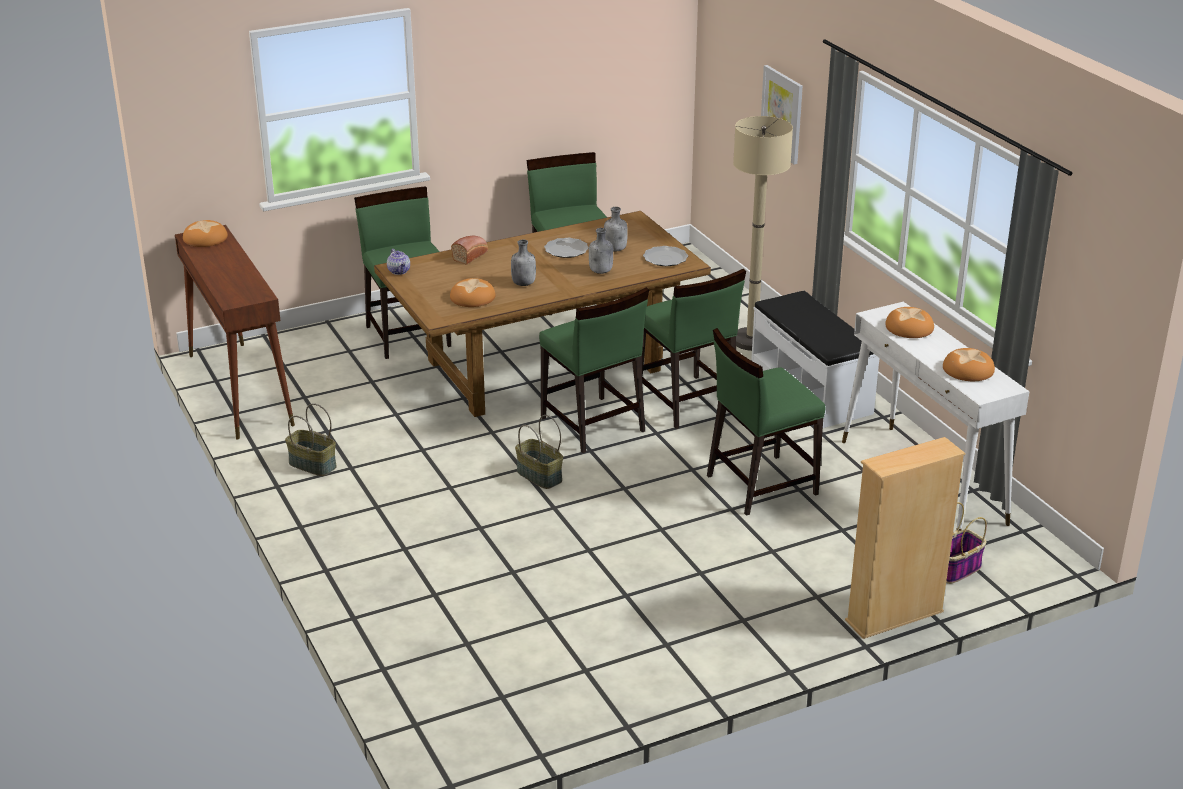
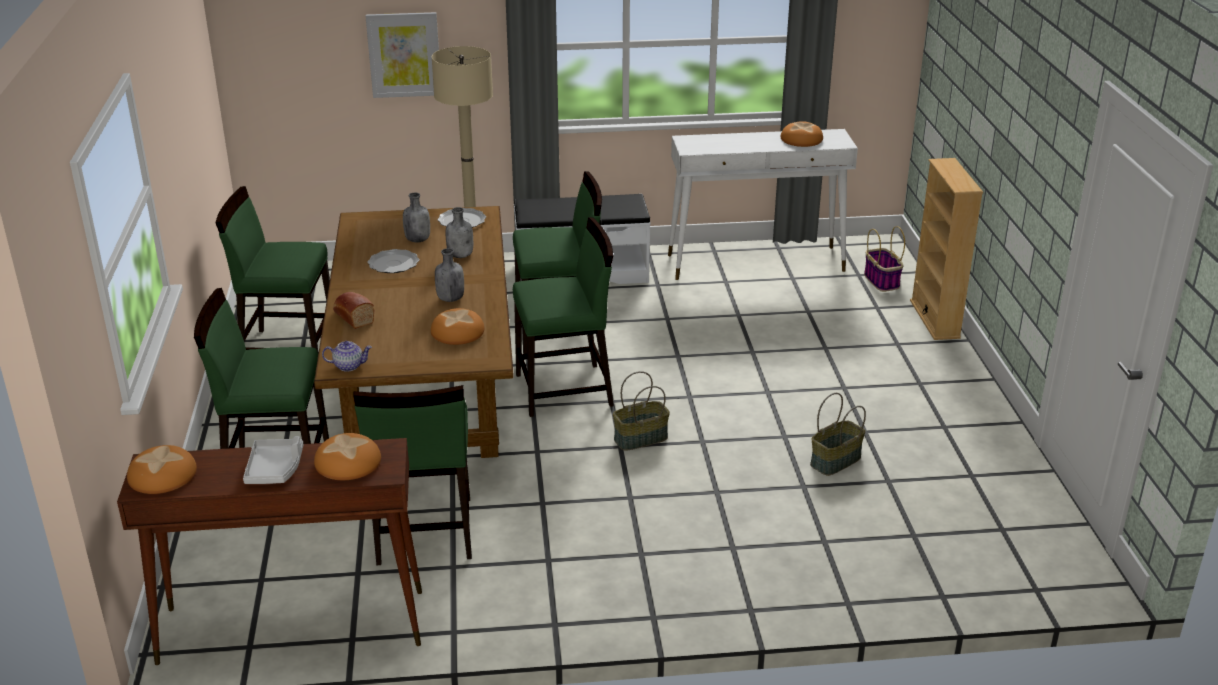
camera: 70 degrees left, 0 degrees up
(224, 268) = (275, 469): none -> grey tray
(311, 465) = (524, 589): basket -> basket (836, 461)
(760, 484) = (721, 330): green chair -> green chair (423, 531)
(909, 328) = (719, 143): bread -> bread (348, 462)

